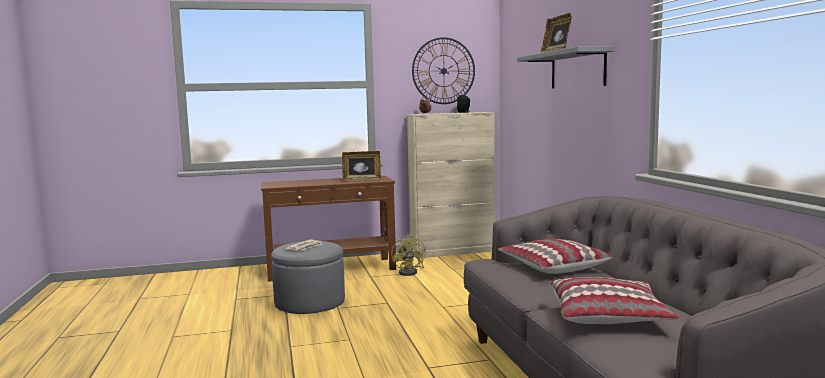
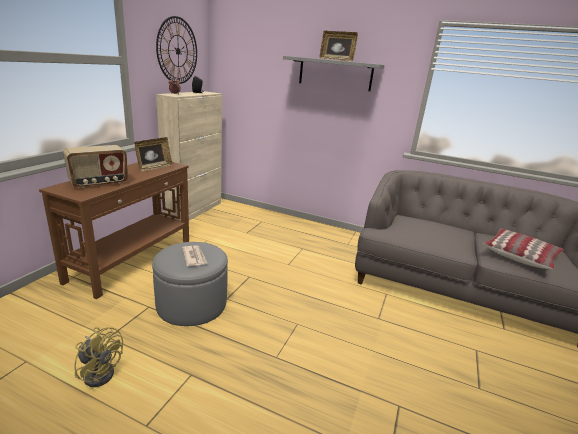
camera: 55 degrees left, 15 degrees up
(298, 183) = (99, 183): none -> radio
(410, 272) = (205, 240): yellow fan -> yellow fan (100, 371)
(552, 266) = (417, 225): pillow -> none

